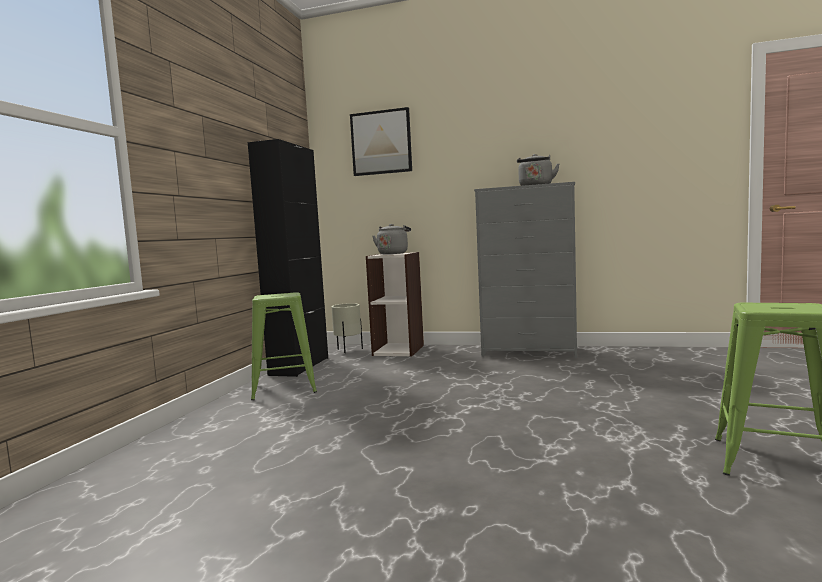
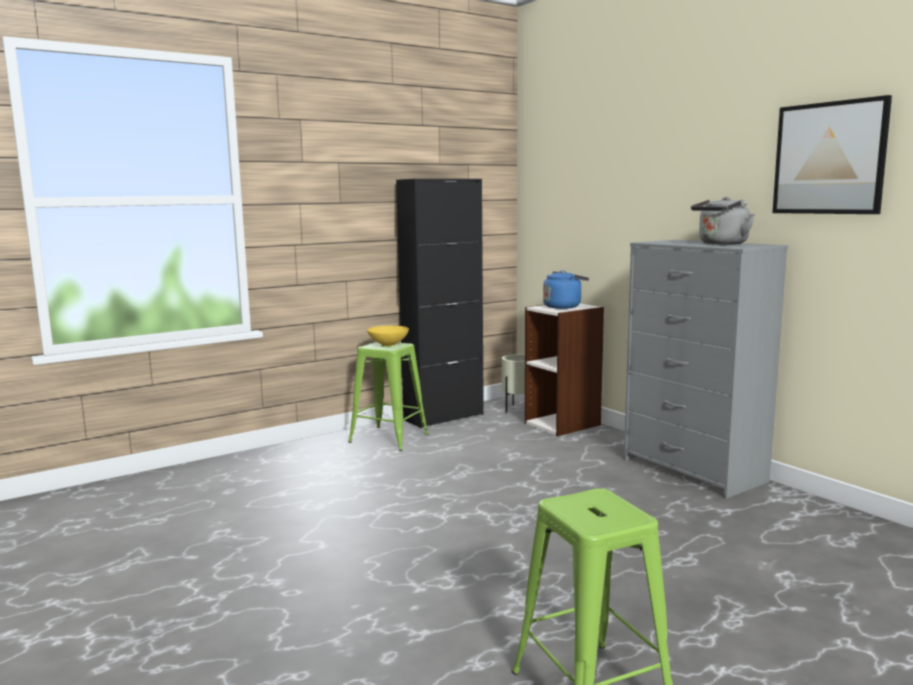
camera: 40 degrees right, 5 degrees up
(277, 295) = (387, 344): none -> yellow bowl
(381, 142) = (579, 162): picture -> picture (829, 158)
(393, 253) = (563, 306): grey kettle -> blue kettle

